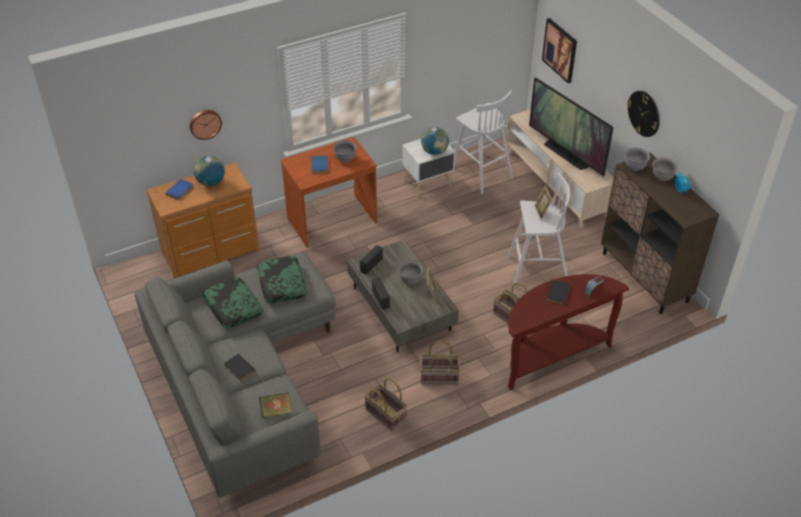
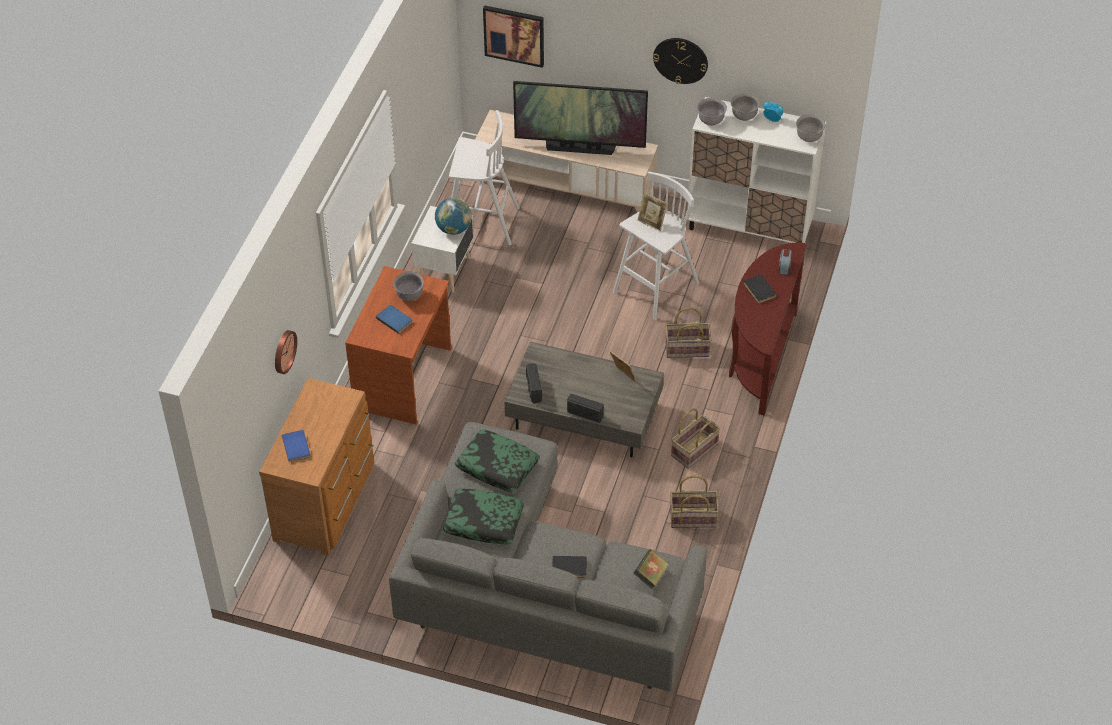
camera: 45 degrees left, 5 degrees up
(211, 182) = (316, 416): globe -> none
(410, 280) = (587, 377): grey bowl -> grey bowl (809, 137)
(645, 277) = (750, 227): brown cabinet -> white cabinet

